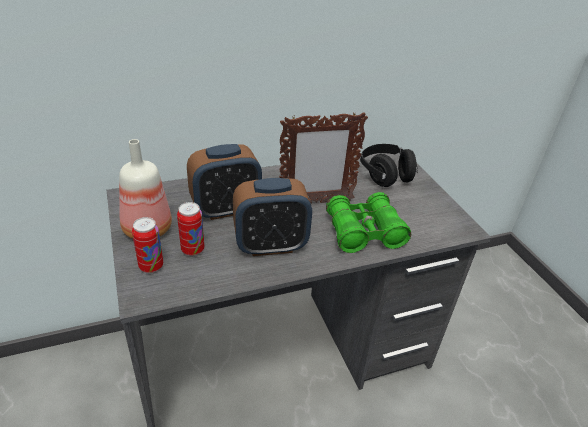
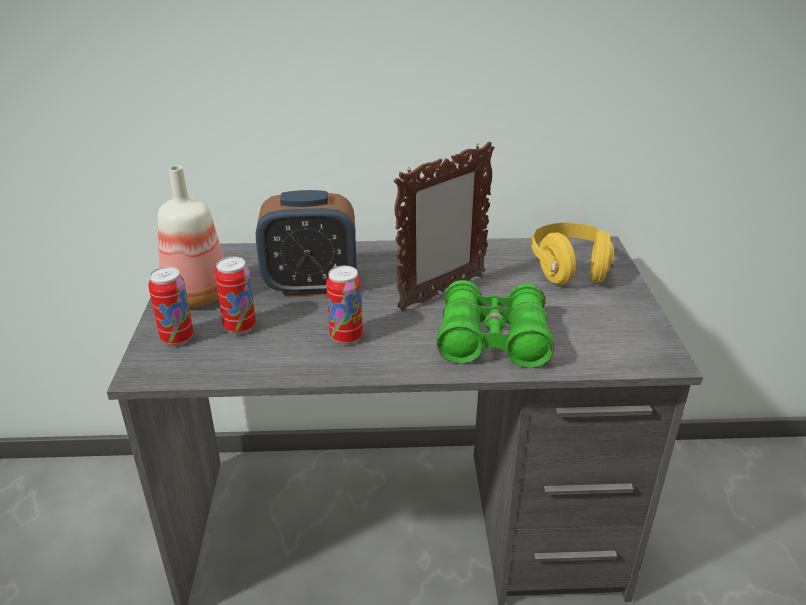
camera: 20 degrees right, 5 degrees down
(270, 245) = (346, 337): alarm clock -> can
(315, 203) = (441, 293): picture frame -> picture frame turned 45 degrees counterclockwise
(385, 175) = (569, 270): black headphones -> yellow headphones

